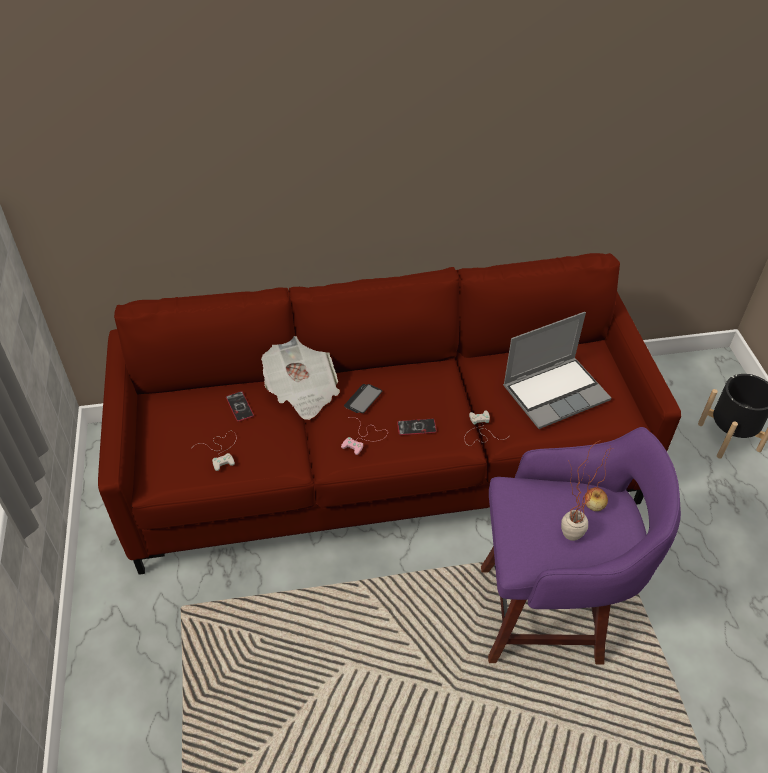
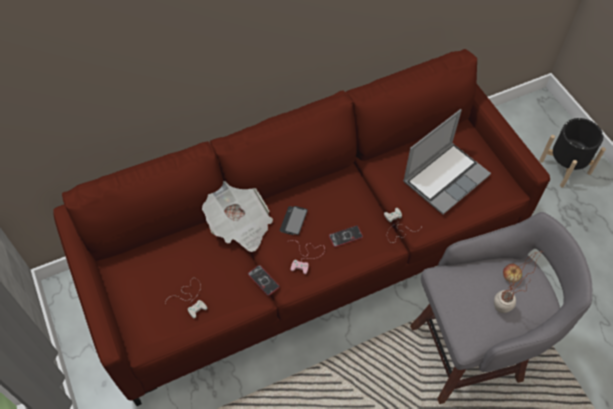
camera: 15 degrees left, 10 degrees up
(239, 407) = (192, 253): phone -> phone (263, 280)
(547, 614) = (471, 352): purple stool -> grey stool

